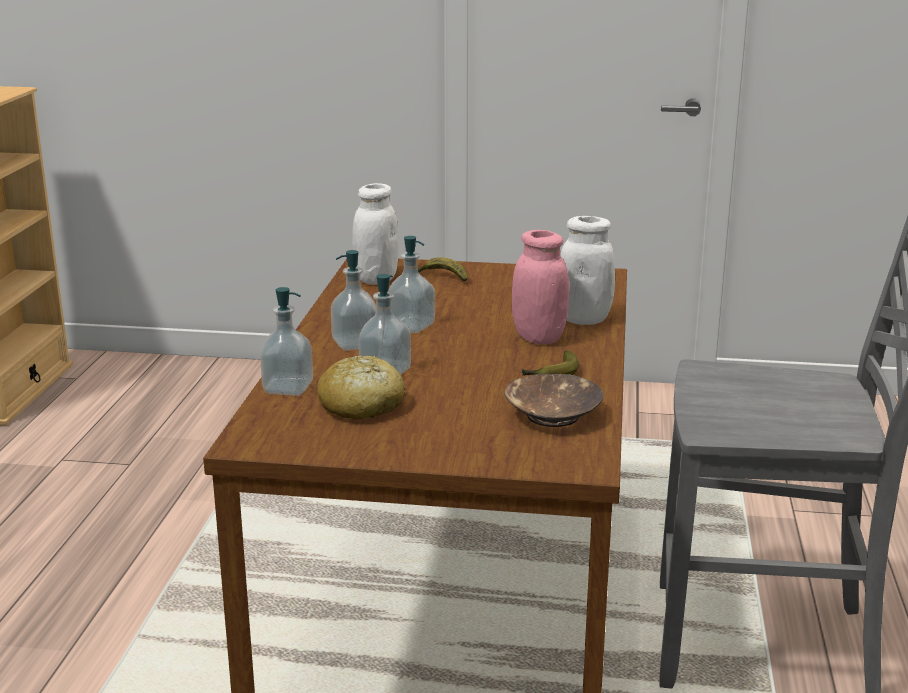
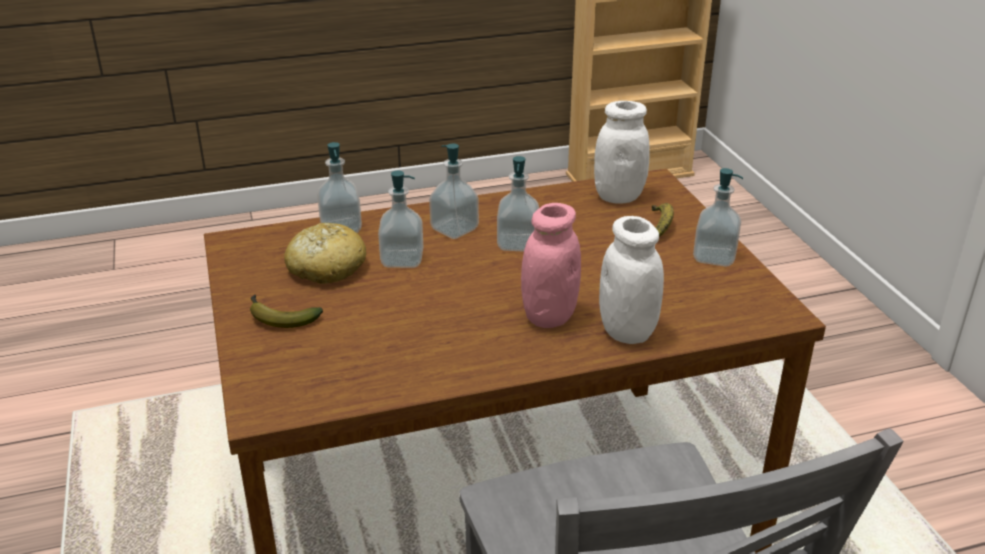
camera: 65 degrees right, 10 degrees up
(508, 274) = (714, 257): none -> soap dispenser
(552, 375) = (459, 345): banana -> banana (280, 317)
(552, 415) = (363, 366): brown bowl -> none

